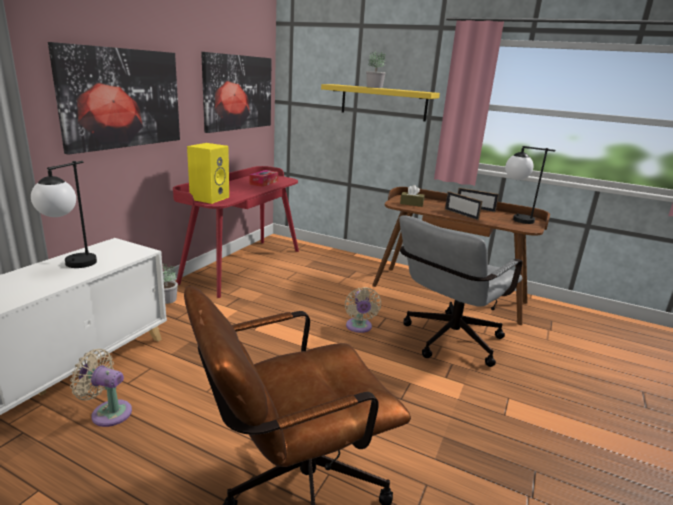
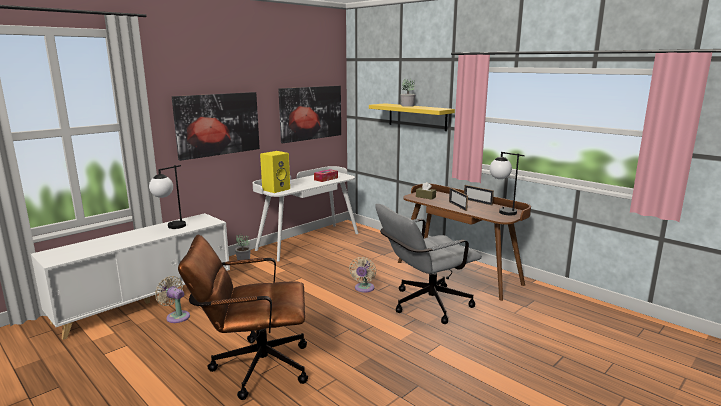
camera: 20 degrees right, 5 degrees down
(242, 265) = (308, 241): red desk -> white desk

